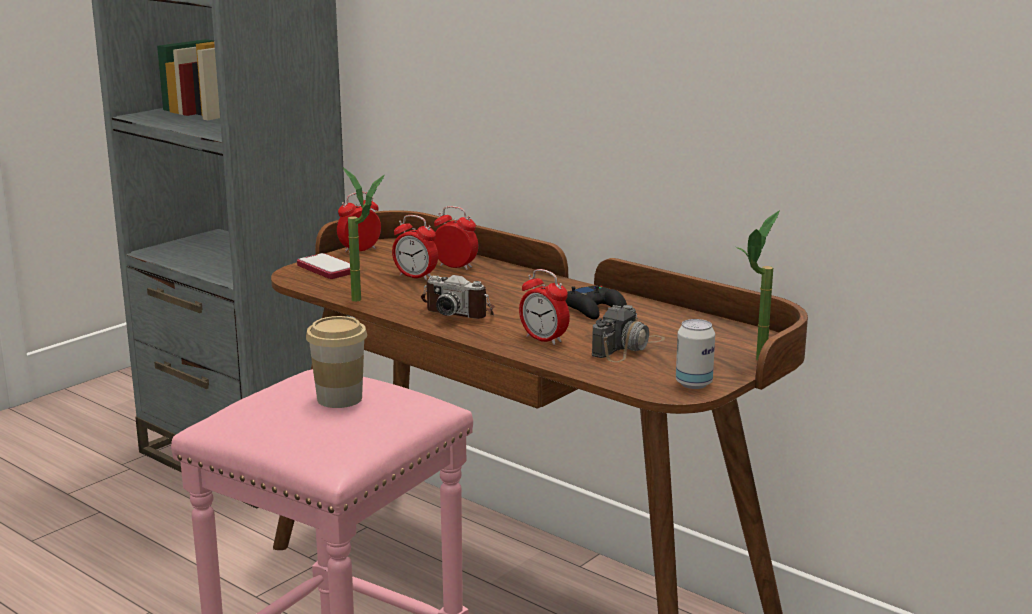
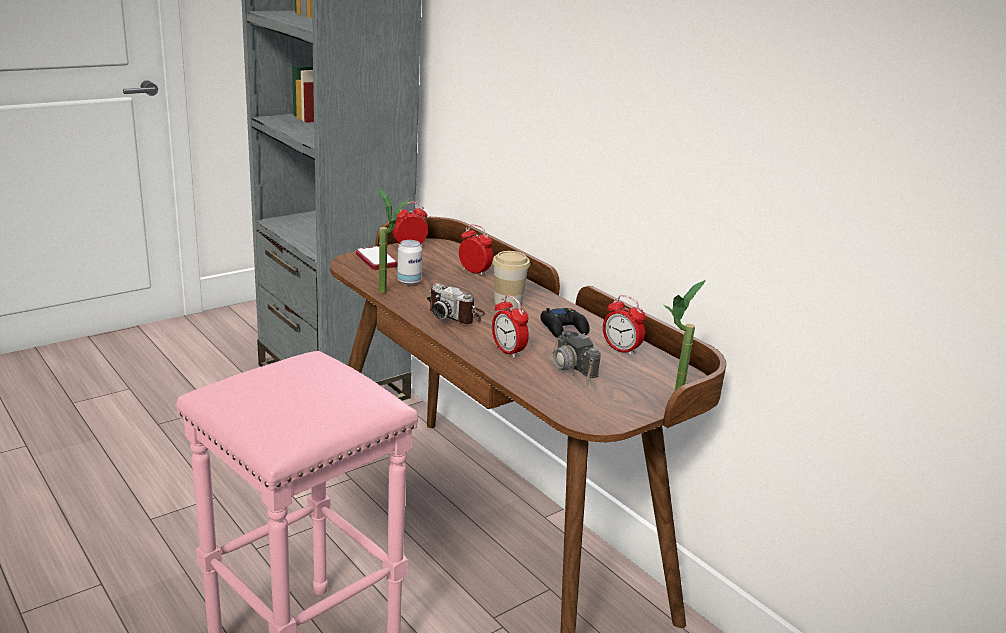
camera: 10 degrees right, 5 degrees up
(339, 399) = (309, 387): cup -> cup (508, 302)
(415, 277) = (439, 277): alarm clock -> alarm clock (621, 350)
(628, 347) = (572, 369): camera -> camera turned 105 degrees clockwise
(693, 384) = (608, 415): can -> can (409, 281)

